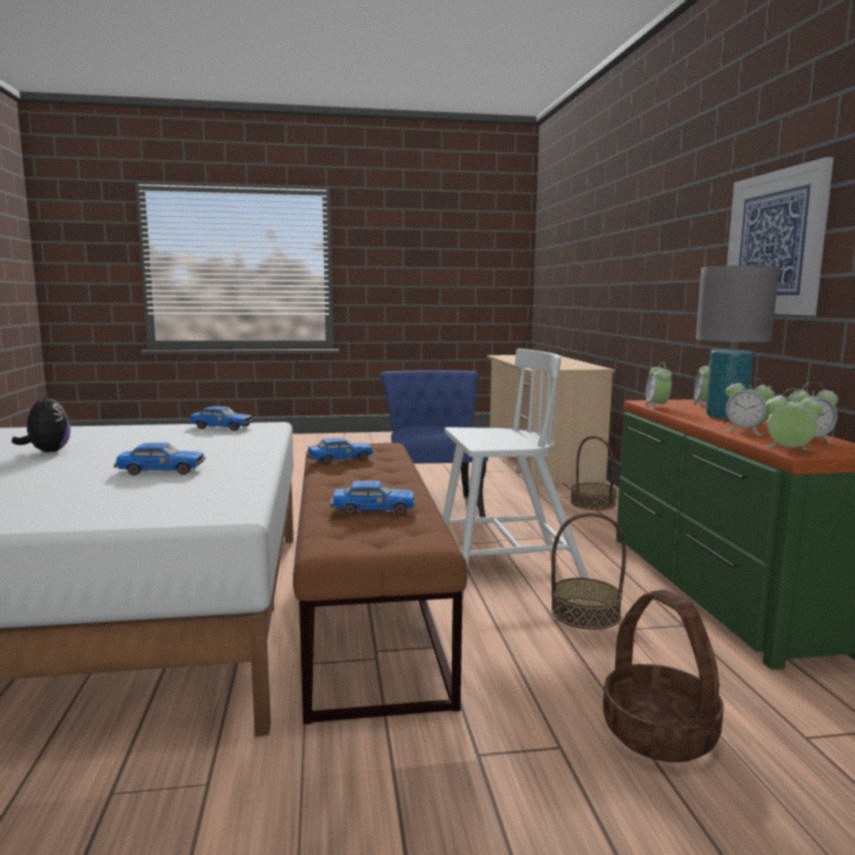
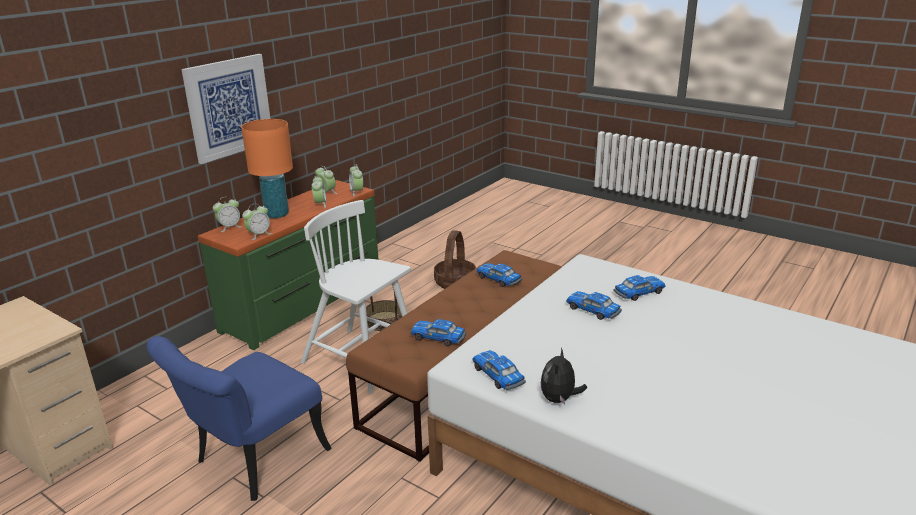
camera: 135 degrees left, 15 degrees up
(47, 452) = (657, 373): plush toy -> plush toy (559, 399)
(93, 498) = (638, 293): none -> toy car
(592, 503) = (158, 390): basket -> none
(725, 417) = (276, 215): grey table lamp -> orange table lamp

